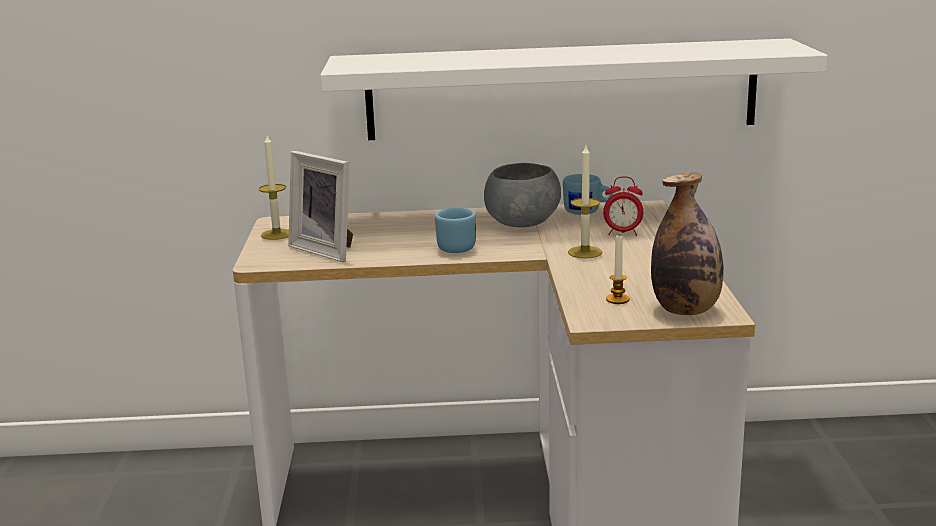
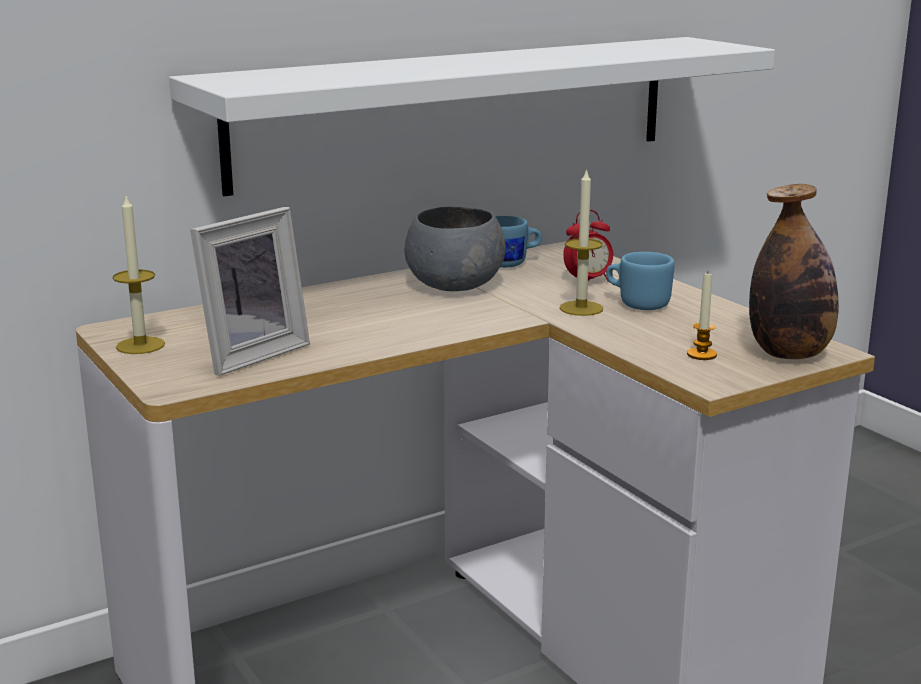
camera: 30 degrees left, 0 degrees up
(327, 250) = (249, 354): picture frame -> picture frame turned 60 degrees counterclockwise
(454, 247) = (416, 325): blue mug -> blue mug (637, 303)

